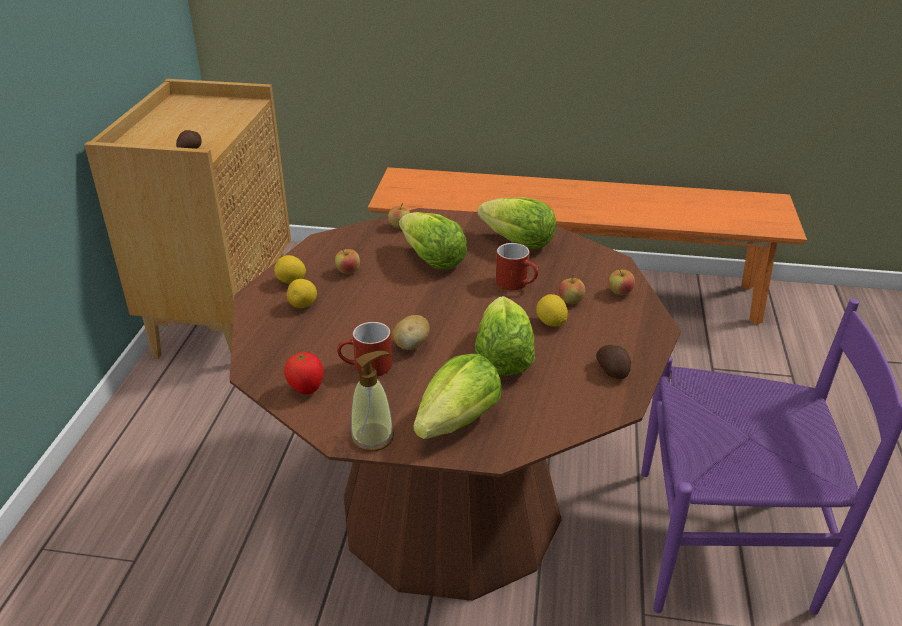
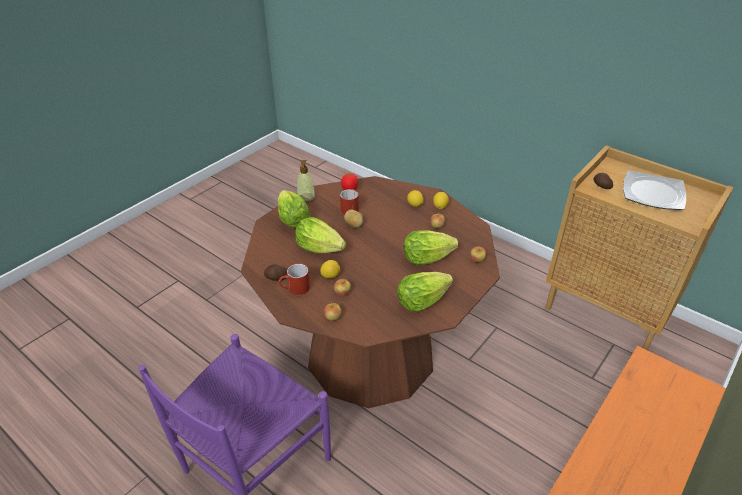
camera: 120 degrees right, 5 degrees up
(191, 123) = (652, 193): none -> plate
(517, 283) = (376, 280): red mug -> red mug (295, 289)

